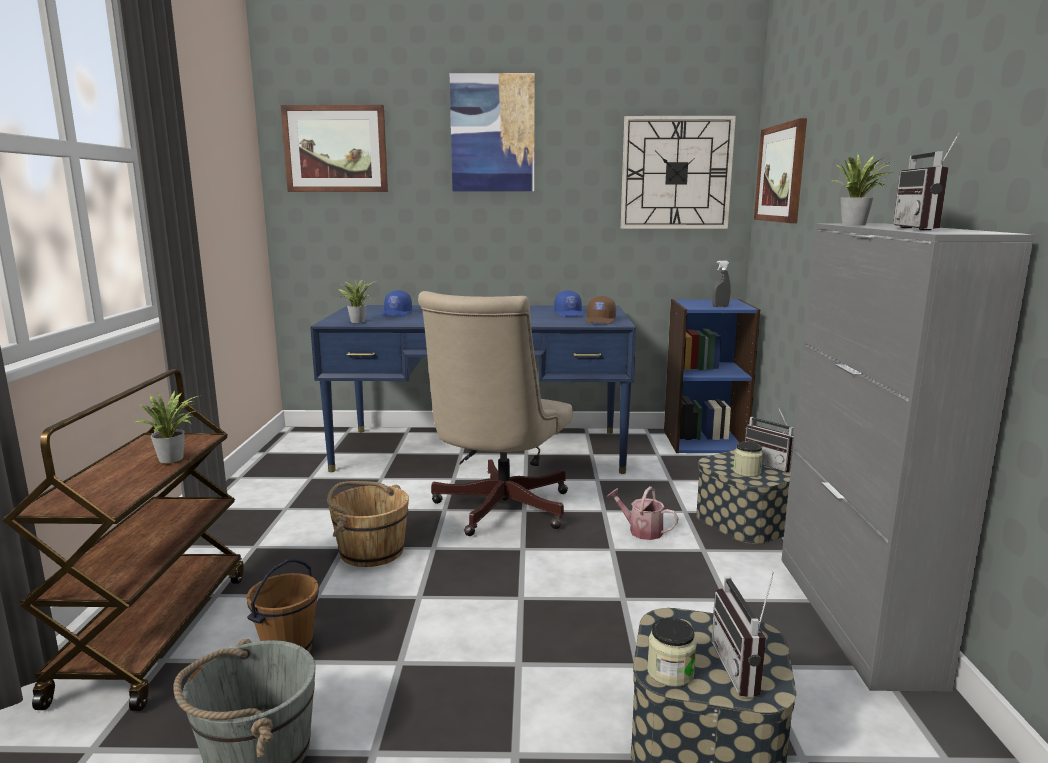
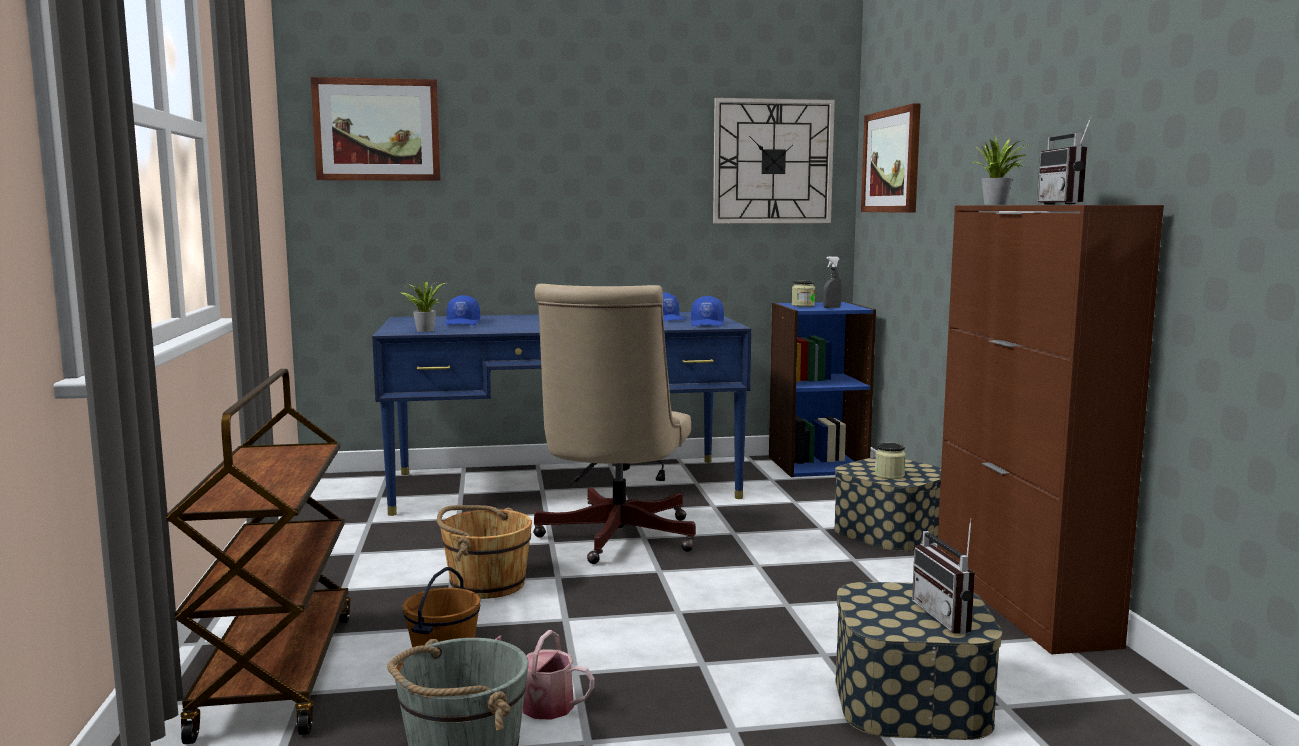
camera: 10 degrees left, 5 degrees down
(174, 458) = (305, 463): potted plant -> none
(492, 133) = (566, 115): picture -> none
(600, 321) = (707, 324): brown cap -> blue cap
(641, 531) = (781, 547): watering can -> watering can (539, 704)
(670, 672) = (883, 624): jar -> jar (803, 305)
(771, 464) = (911, 468): radio -> none
(854, 616) = (1021, 601): grey cabinet -> brown cabinet

